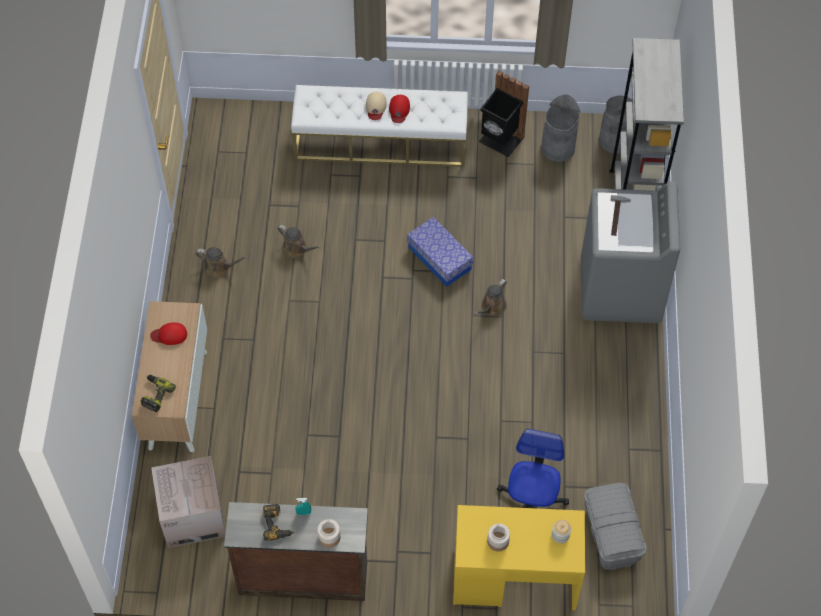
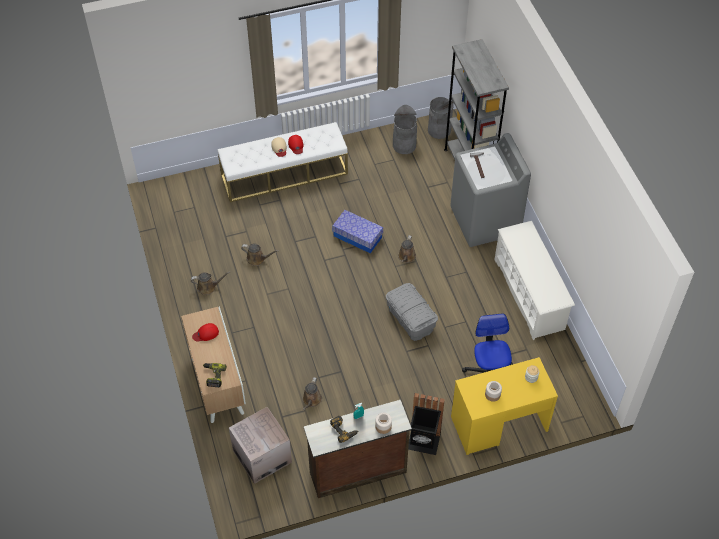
camera: 20 degrees left, 5 degrees down
(285, 463) = (311, 400): none -> brown watering can
(500, 140) = (364, 151): black trash can -> black trash can (423, 442)
(611, 534) = (549, 375): grey storage box -> grey storage box (411, 319)
(635, 413) = (529, 294): none -> white shoe rack

